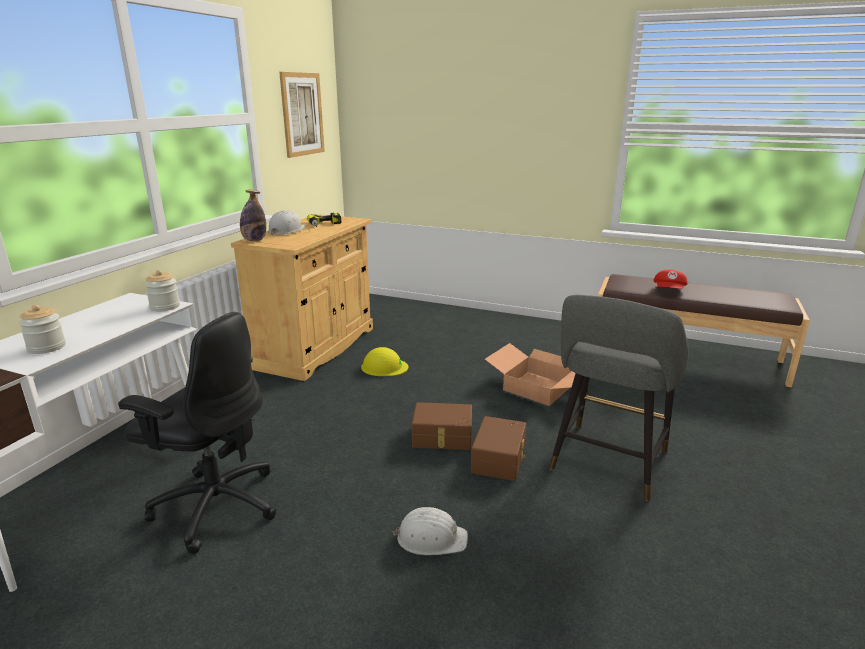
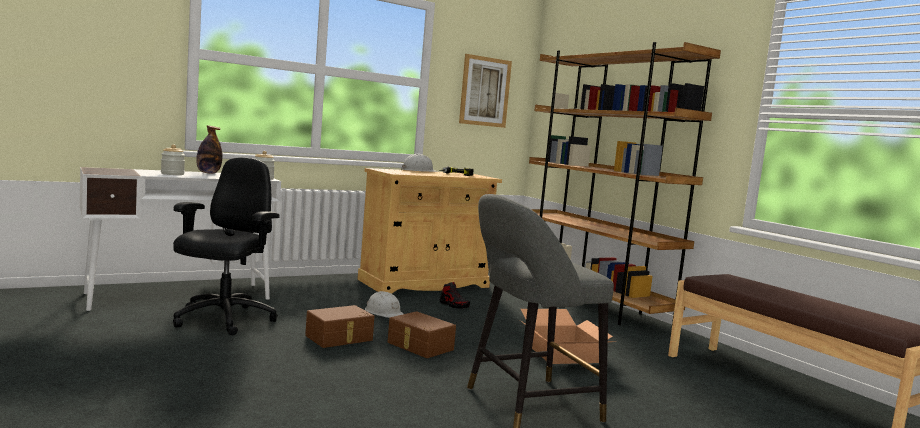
camera: 35 degrees right, 15 degrees down
(216, 505) = (223, 320): black office chair -> black office chair turned 135 degrees counterclockwise
(254, 240) = (382, 169): bottle -> bottle (208, 173)
(384, 367) = (454, 305): yellow hard hat -> shoe
(431, 538) = (308, 378): white hard hat -> white hard hat (384, 313)
(469, 317) = (591, 304): none -> brown bookcase
(500, 459) = (439, 369): brown storage box -> brown storage box (340, 338)
(669, 291) = (760, 292): red cap -> none

